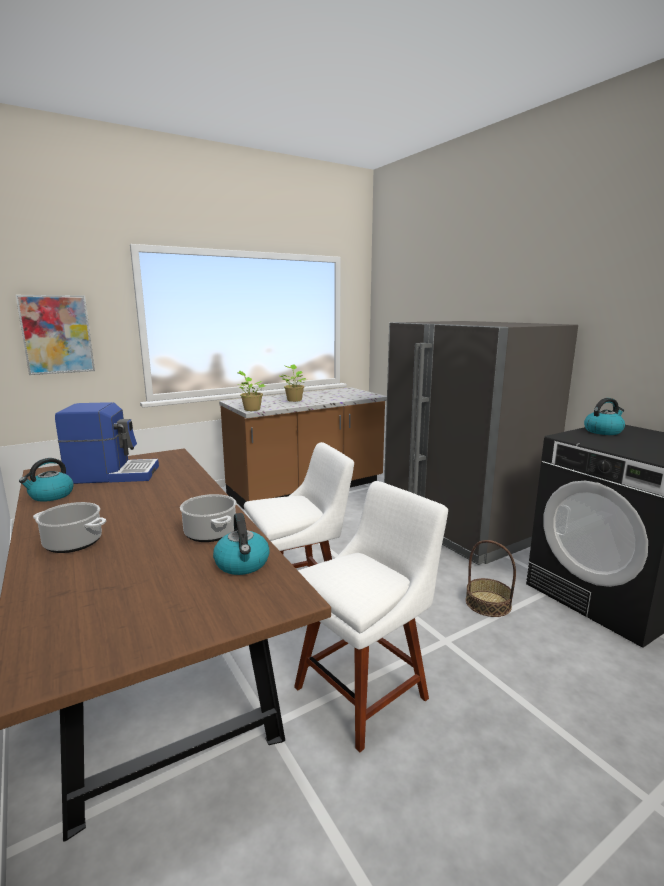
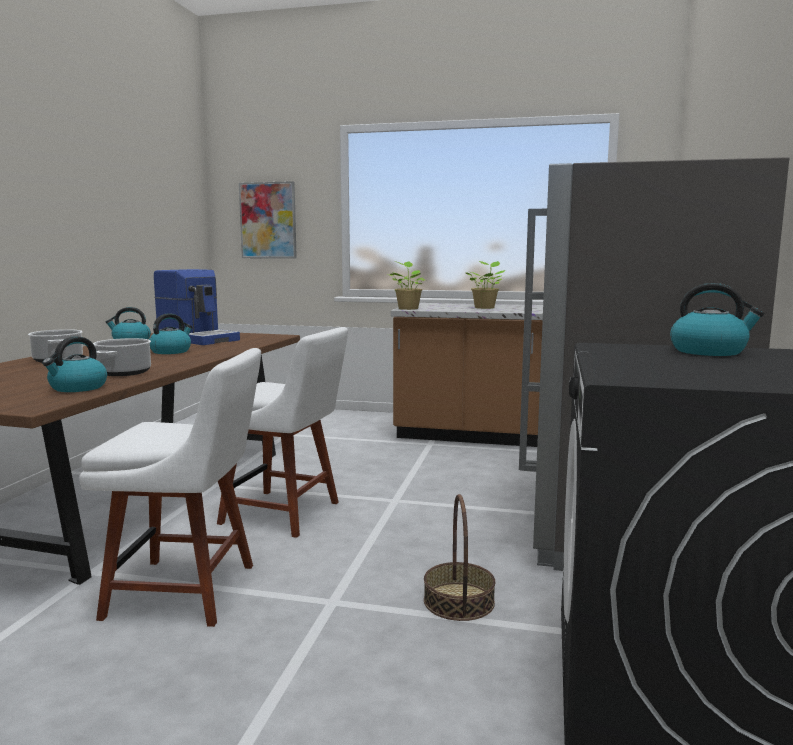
camera: 45 degrees right, 5 degrees down
(149, 496) = (171, 351): none -> kettle

